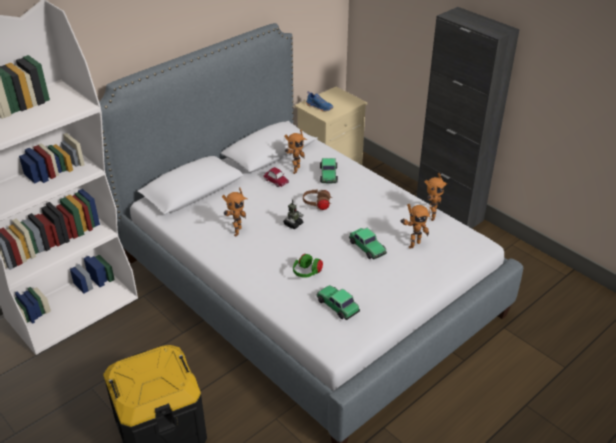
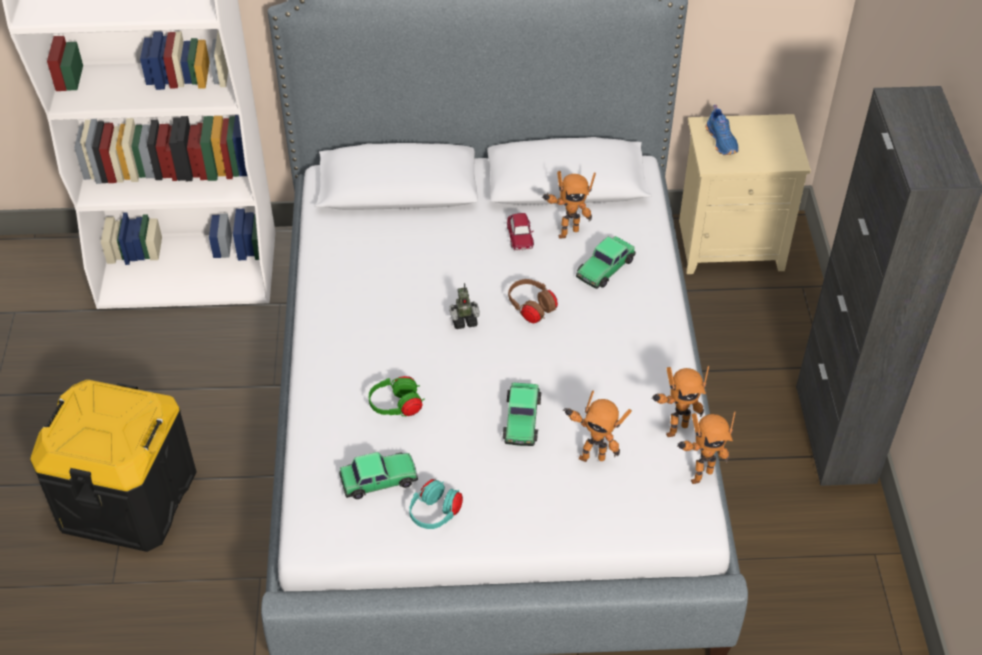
camera: 40 degrees right, 10 degrees up
(235, 231) = (381, 286): toy robot -> toy robot (699, 474)
(337, 305) = (379, 479): toy car -> toy car turned 75 degrees clockwise
(378, 304) = (435, 514): none -> turquoise headphones

